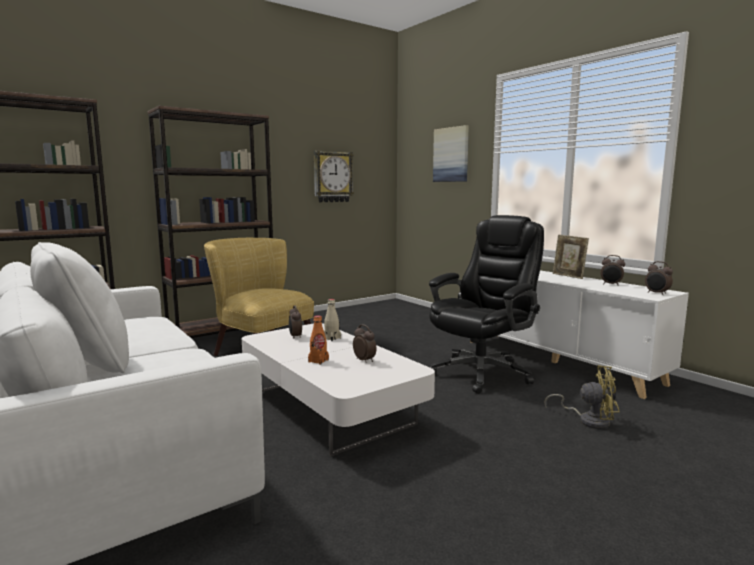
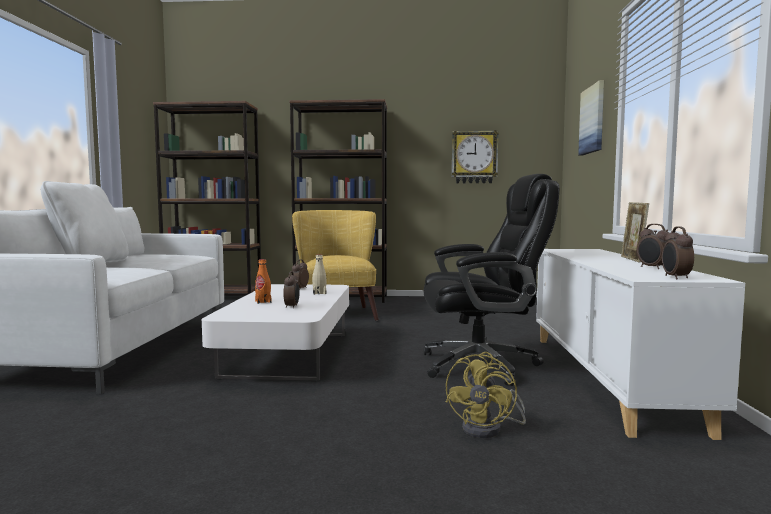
camera: 40 degrees right, 5 degrees down
(588, 420) = (489, 429): yellow fan -> yellow fan turned 60 degrees clockwise

